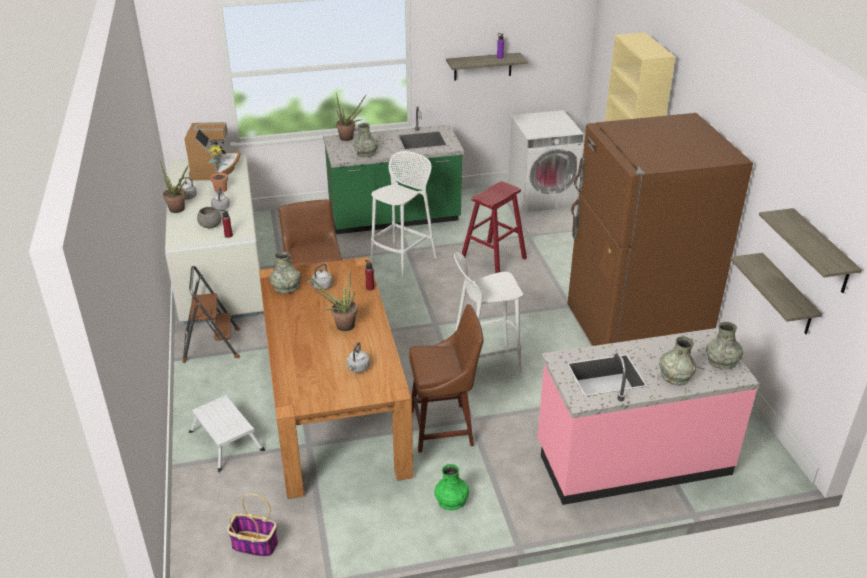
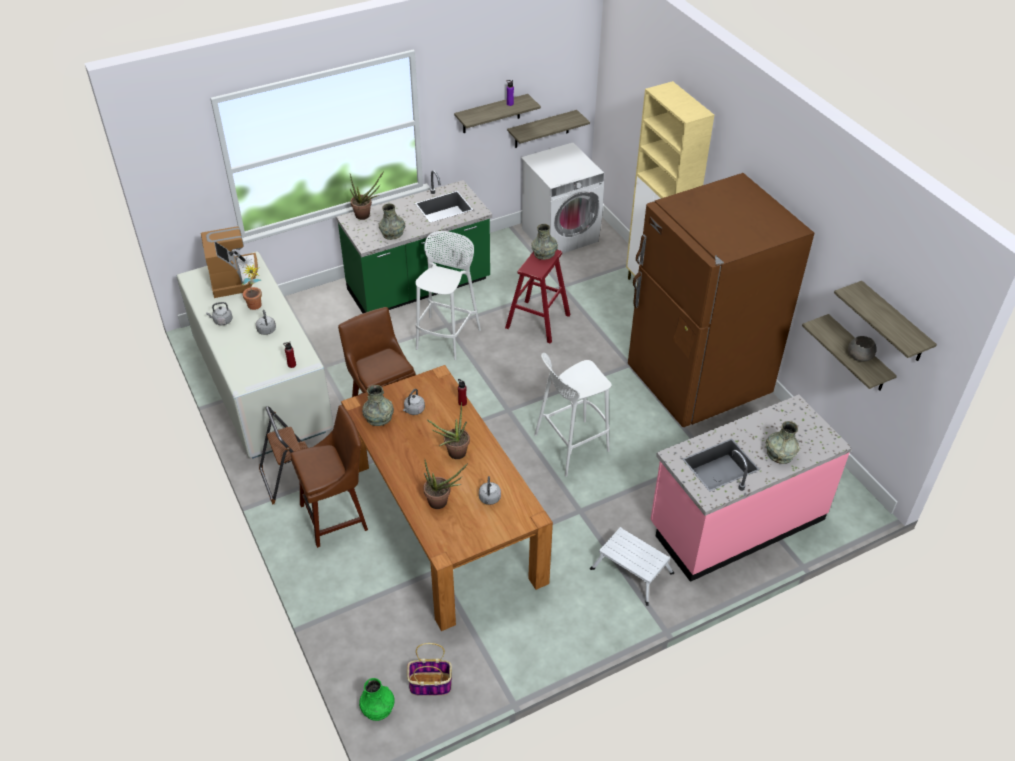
camera: 15 degrees left, 10 degrees up
(179, 210) = (223, 340): potted plant -> potted plant (442, 503)
(211, 225) = (266, 354): grey bowl -> grey bowl (860, 356)
(226, 441) = (356, 583): white step ladder -> white step ladder (632, 571)
(445, 427) = (559, 524): brown chair -> brown chair (337, 516)
(451, 500) = (592, 599): green vase -> green vase (378, 708)
(533, 91) = (542, 129): none -> shelf
(722, 361) = (814, 430): grey vase -> grey vase (544, 253)

